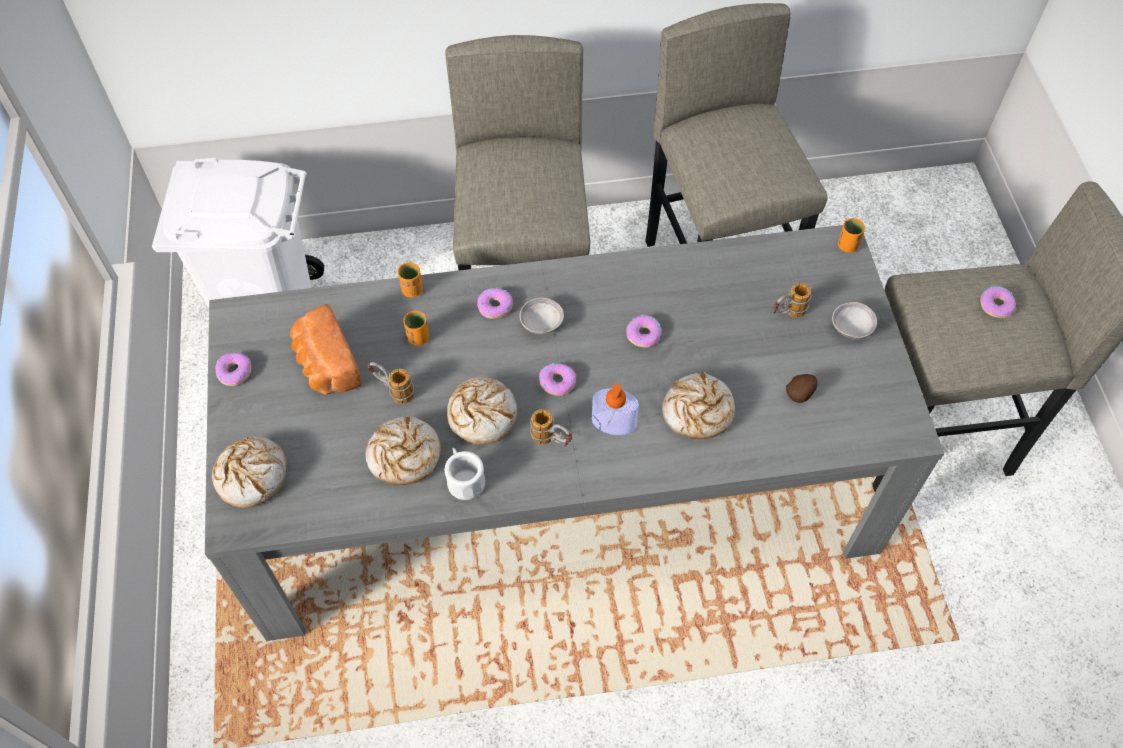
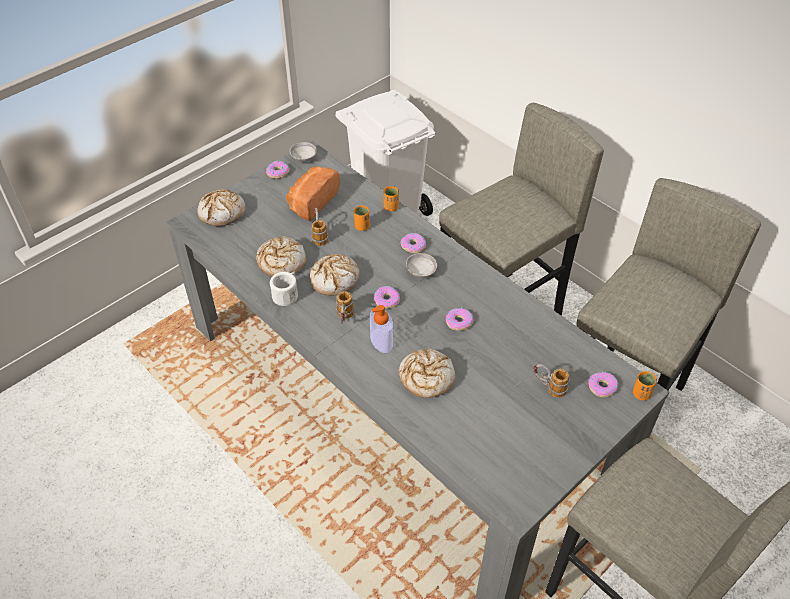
camera: 55 degrees right, 10 degrees down
(800, 393) = (491, 426): potato -> none
(851, 328) = (572, 430): grey bowl -> grey bowl (303, 158)
(996, 305) = (684, 512): donut -> donut (602, 387)

